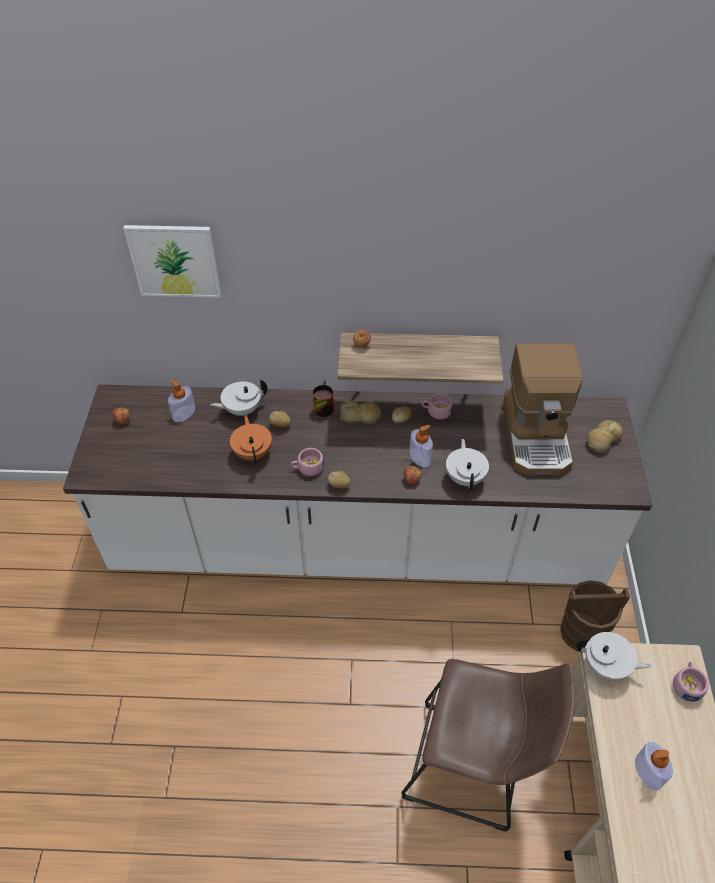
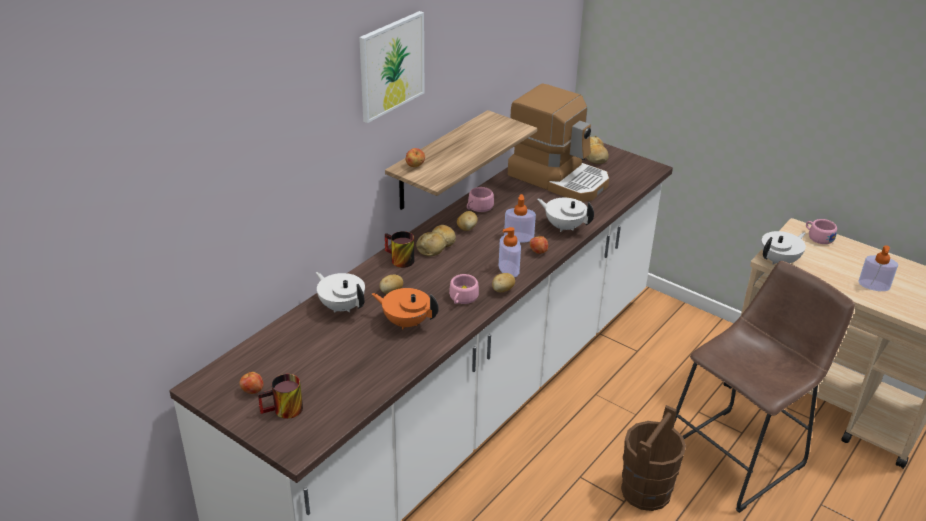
camera: 55 degrees left, 15 degrees down
(114, 447) = (284, 411): none -> mug
(174, 260) = (248, 151): picture -> picture (391, 66)
(184, 413) = (298, 345): soap dispenser -> soap dispenser (508, 269)
(242, 409) = (342, 306): white teapot -> white teapot turned 120 degrees clockwise
(582, 632) = (666, 330): brown bucket -> brown bucket (646, 491)

